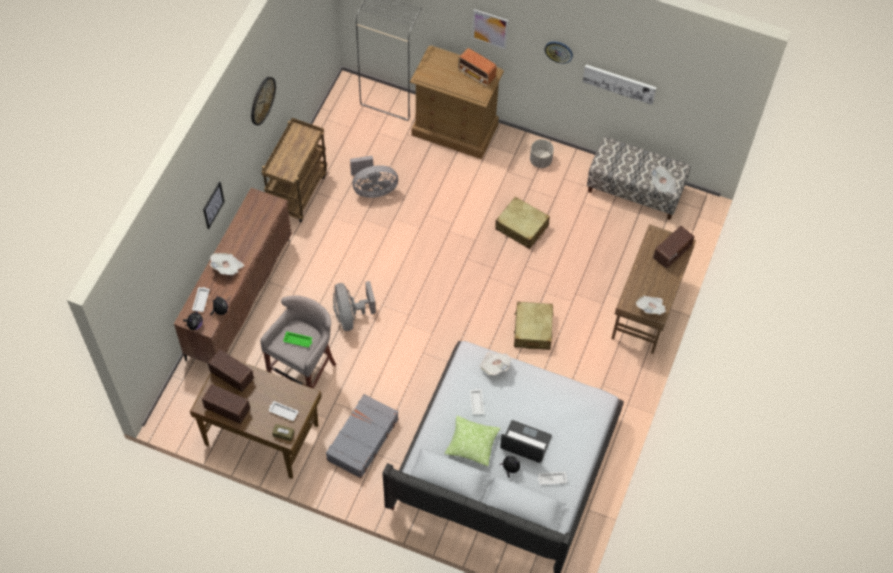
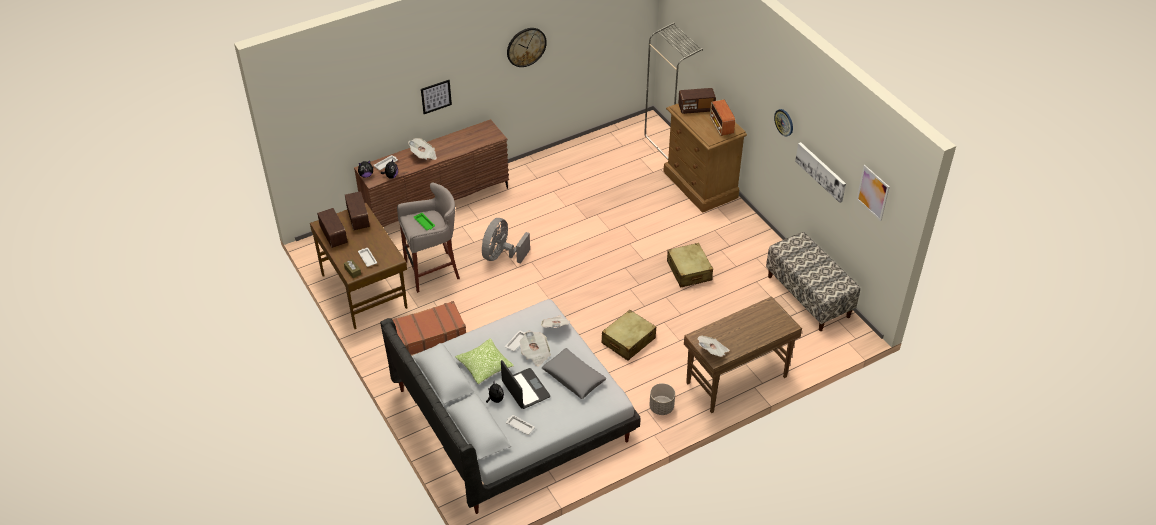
camera: 40 degrees right, 15 degrees down
(297, 191) = (544, 163): brown cart -> none
(362, 439) = (427, 335): grey suitcase -> brown suitcase
(373, 189) = (599, 189): grey fan -> none
(490, 29) = (743, 84): picture -> picture (873, 192)
(540, 160) = (749, 237): grey planter -> grey planter (661, 407)
(553, 404) = (574, 377): none -> grey pillow
(663, 185) = (821, 288): newspaper -> newspaper (535, 354)
(671, 253) = (771, 325): radio -> radio (696, 108)

